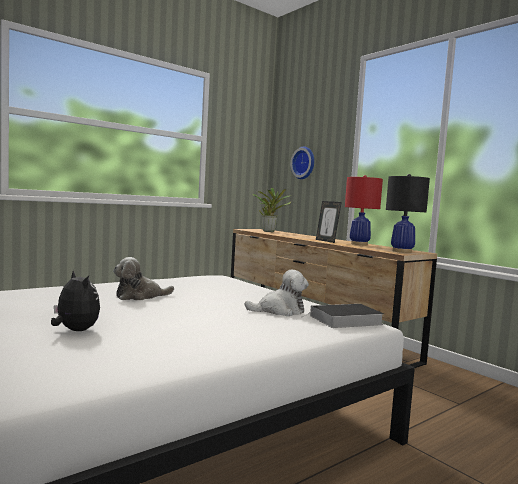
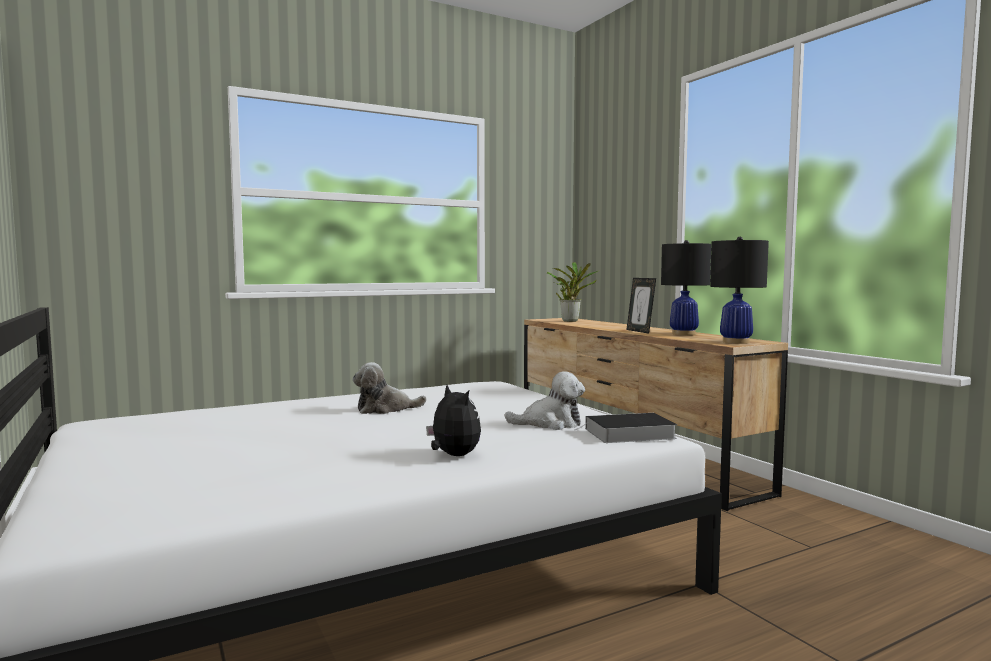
camera: 10 degrees right, 0 degrees up
(75, 331) = (301, 448): plush toy -> plush toy (453, 455)
(304, 163) = (616, 226): wall clock -> none
(359, 244) = (684, 334): red table lamp -> black table lamp

